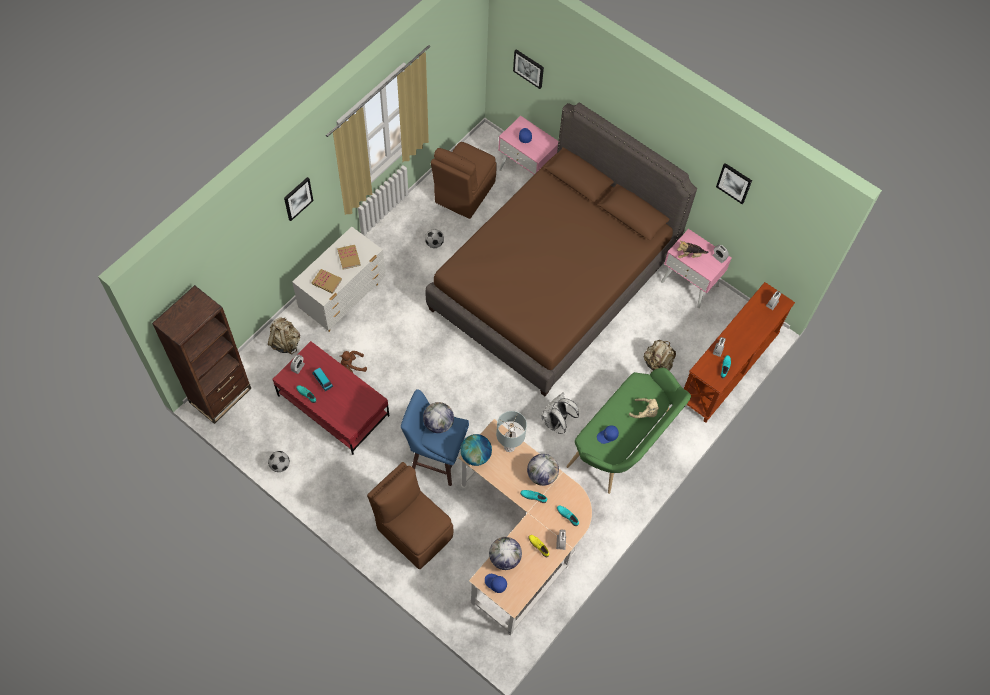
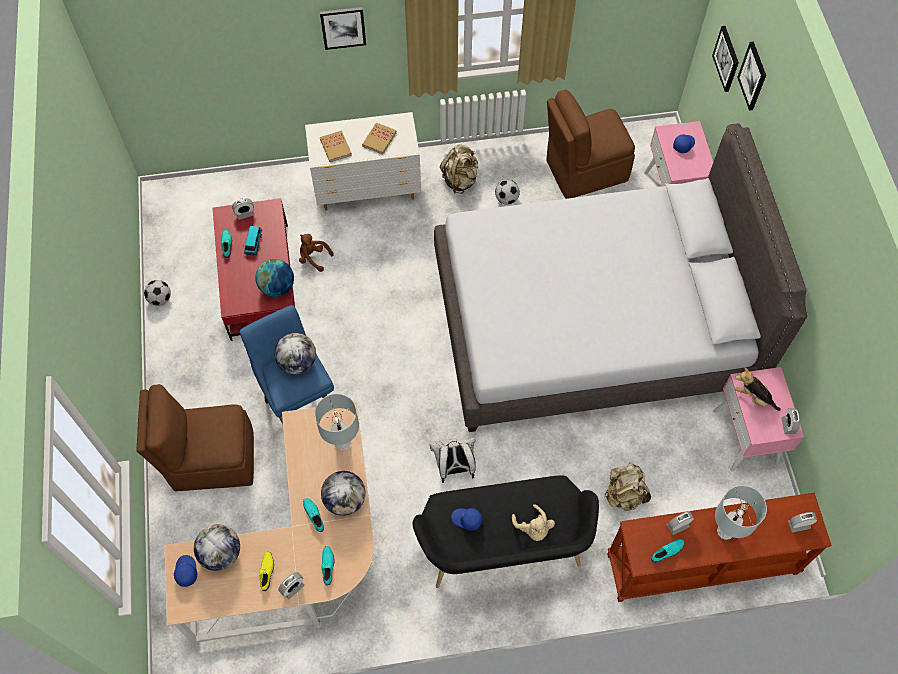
camera: 45 degrees right, 0 degrees up
(220, 395) = (175, 197): brown bookcase -> none
(285, 342) = (277, 191): beige backpack -> beige backpack (460, 180)
(413, 531) = (211, 459): brown chair -> brown chair turned 90 degrees counterclockwise
(475, 456) = (300, 424): globe -> globe (277, 287)
(552, 281) = (591, 322): brown bed -> grey bed
(624, 445) = (503, 550): green bench -> black bench
(734, 183) = (847, 334): picture -> picture (753, 76)
(742, 335) = (725, 531): none -> grey table lamp

